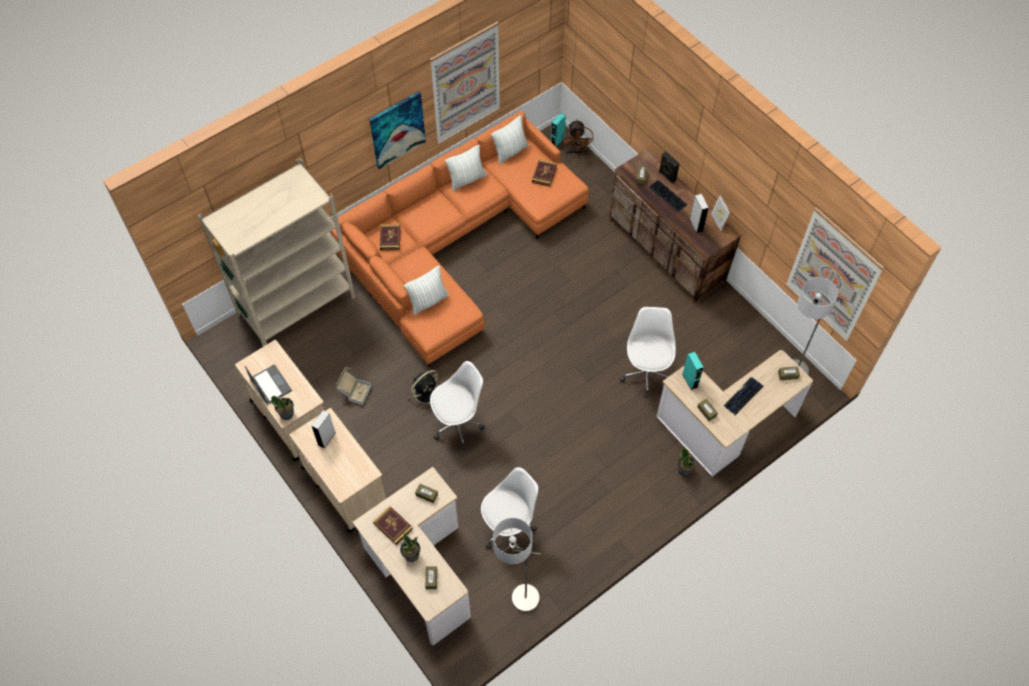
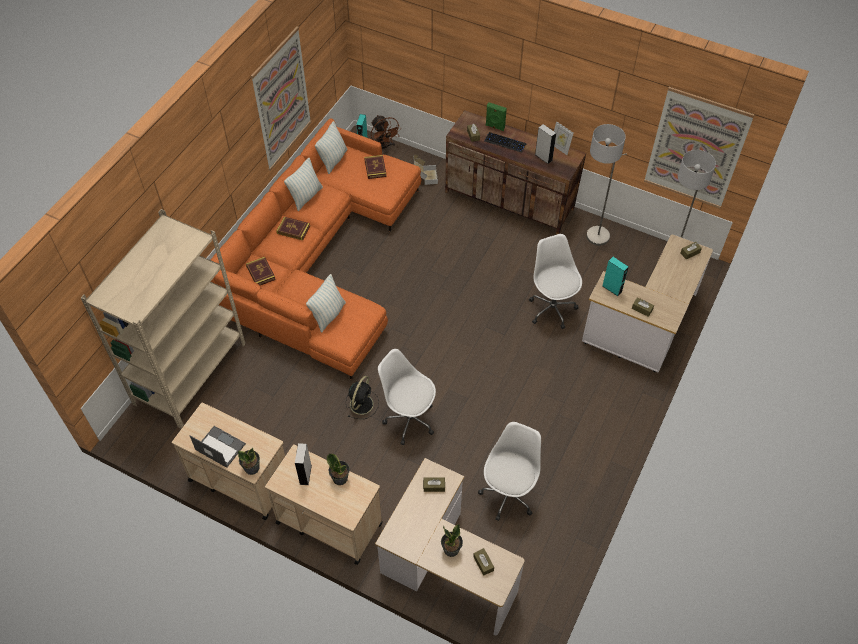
camera: 25 degrees left, 5 degrees down
(354, 391) = (291, 430): cardboard box -> cardboard box (424, 177)
(393, 526) = (417, 530): book -> book (293, 230)
(397, 130) = (235, 160): picture -> none
(458, 425) = (408, 420): white office chair -> white office chair turned 90 degrees counterclockwise
(517, 597) = (549, 553): grey floor lamp -> grey floor lamp (591, 238)
(666, 176) = (494, 127): black speaker -> green speaker
(684, 470) = (631, 377): potted plant -> potted plant (340, 478)
(743, 396) = (664, 284): keyboard -> none

